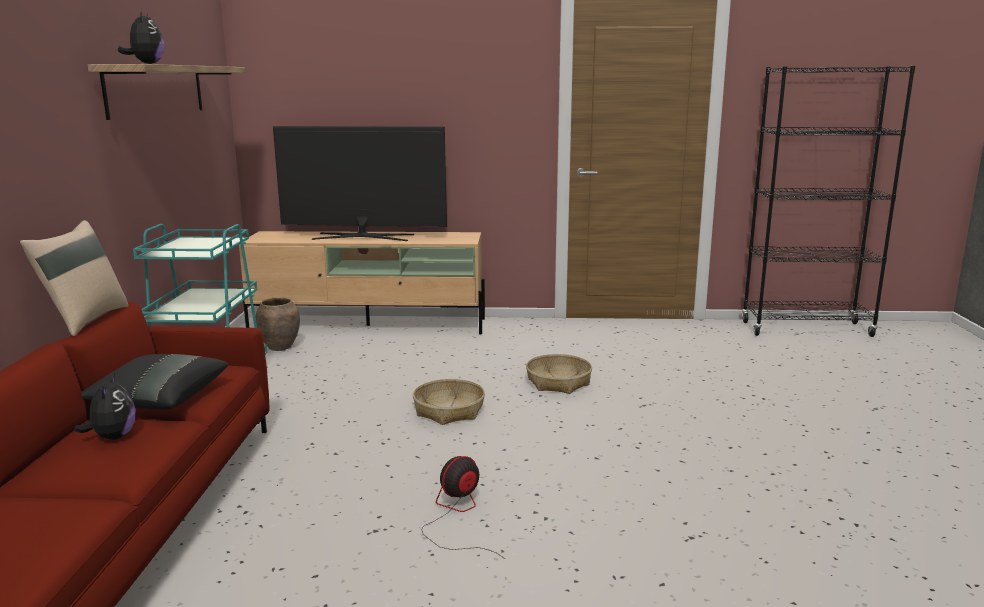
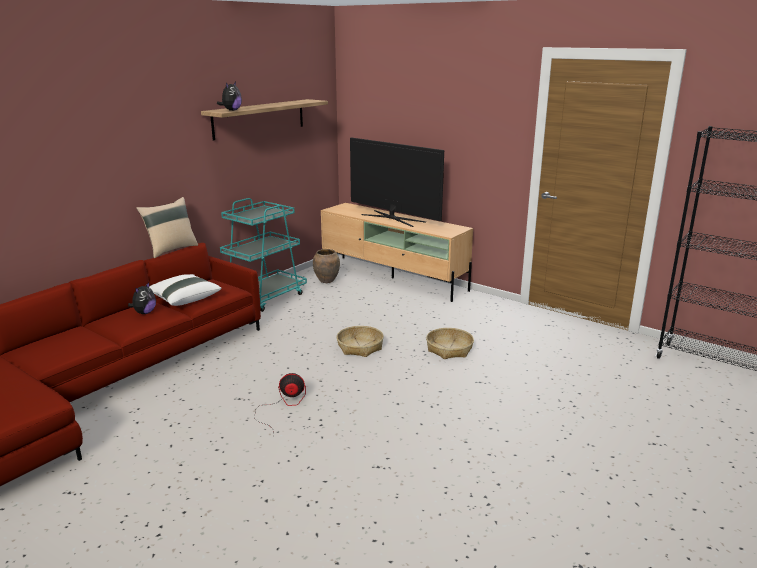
camera: 35 degrees right, 5 degrees up
(158, 400) = (184, 299): black pillow -> white pillow

